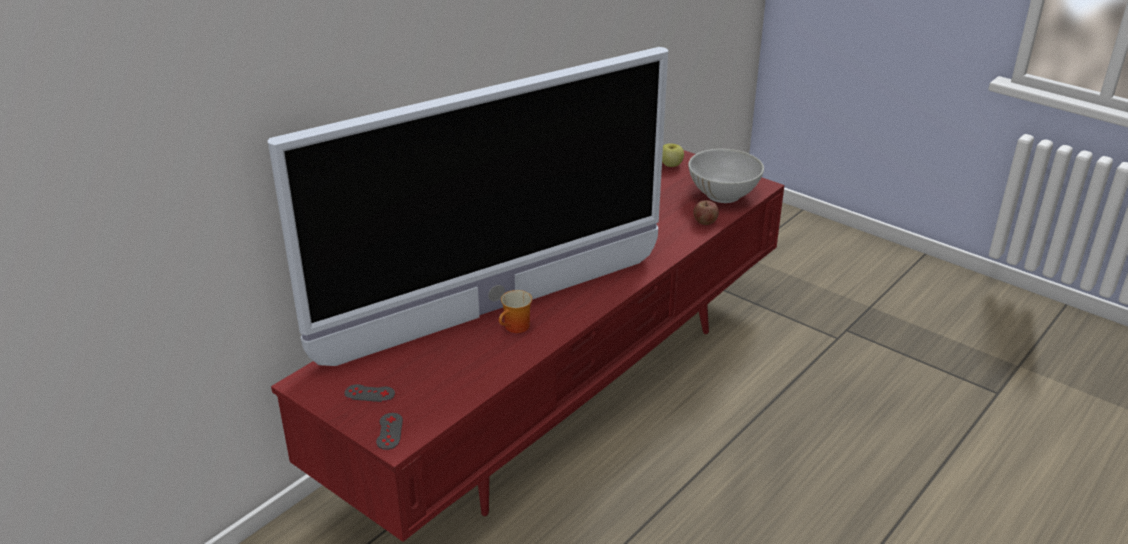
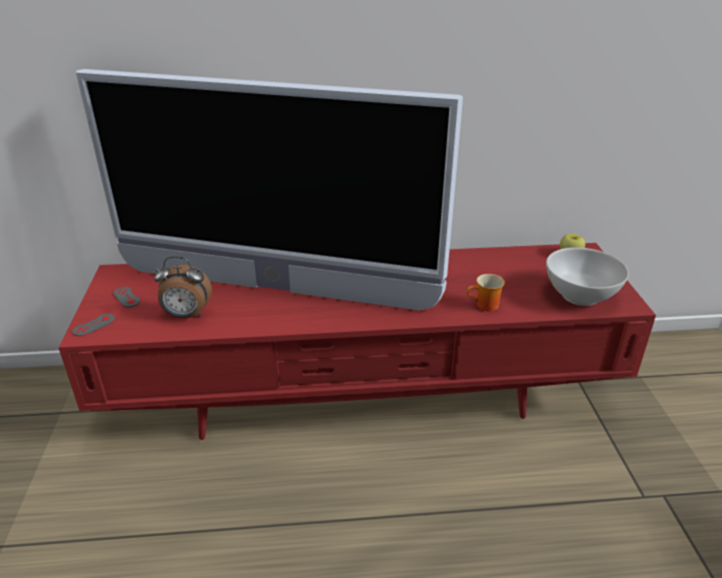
camera: 45 degrees right, 0 degrees up
(460, 373) = (186, 315): none -> alarm clock
(516, 328) = (266, 307): mug -> mug (485, 306)
(705, 221) = (528, 308): apple -> none

